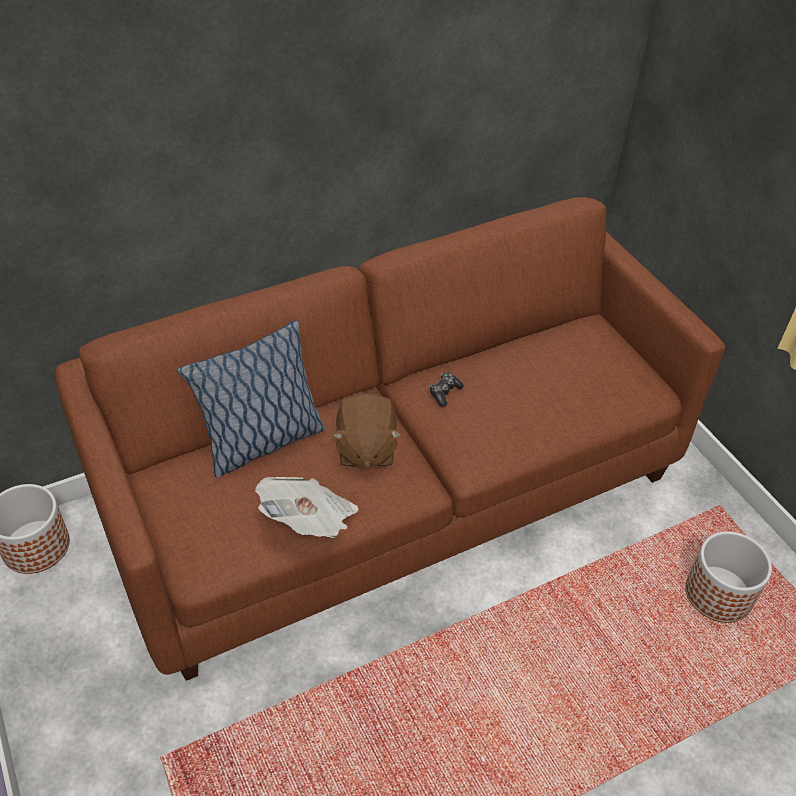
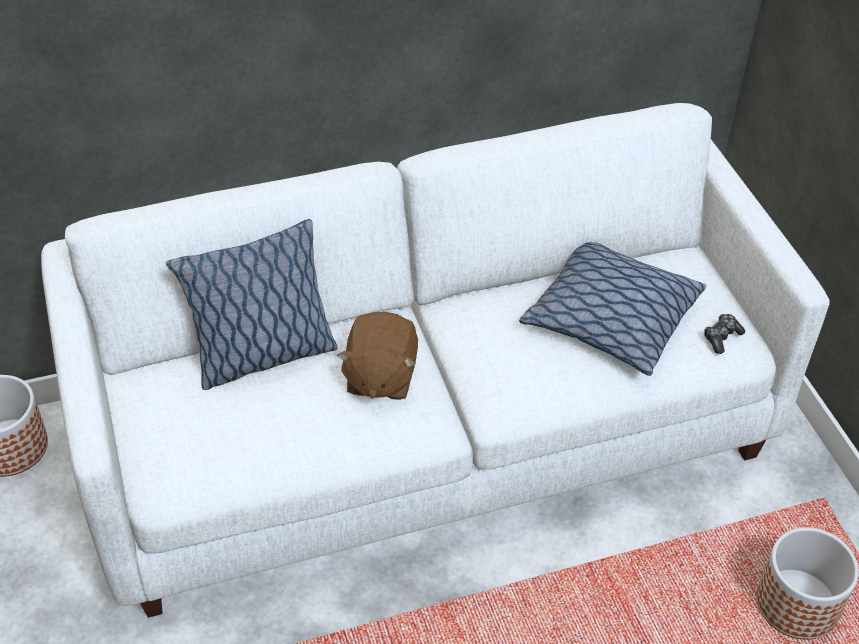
camera: 10 degrees right, 0 degrees up
(309, 521) = (298, 451): newspaper -> none
(394, 489) = (428, 431): brown sofa -> white sofa
(444, 392) = (485, 321): game controller -> game controller (721, 337)
(545, 380) = (610, 319): none -> pillow

